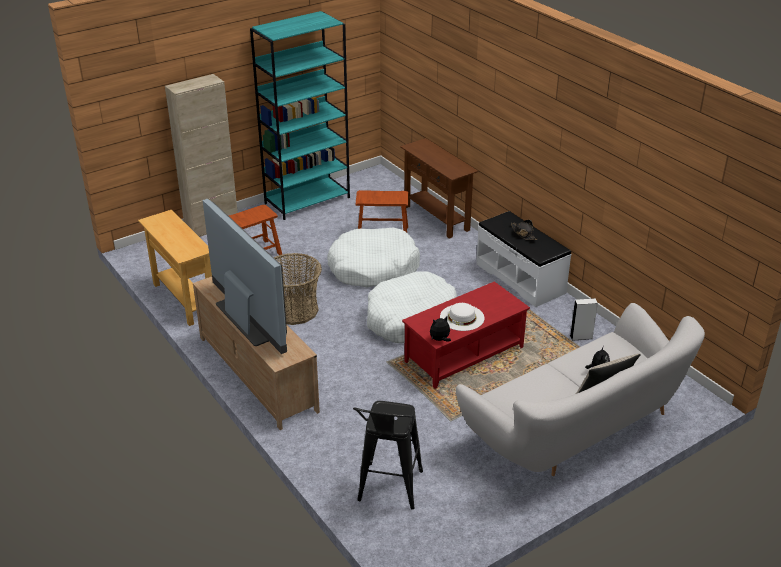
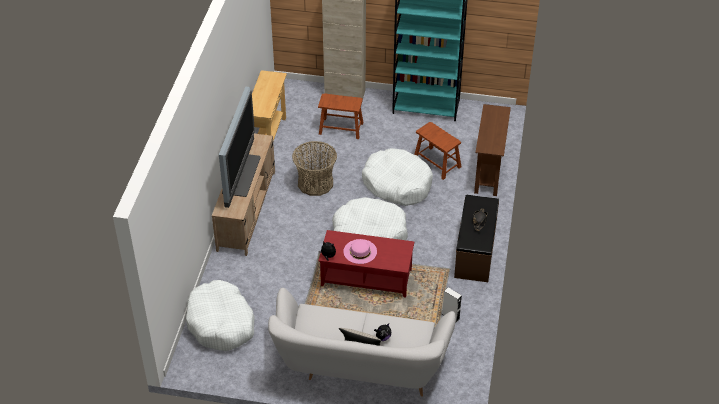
camera: 45 degrees right, 10 degrees up
(388, 491) = (221, 323): black stool -> white dog bed
(462, 317) = (360, 251): white hat -> pink hat
(520, 278) = (476, 252): white bench -> brown bench

